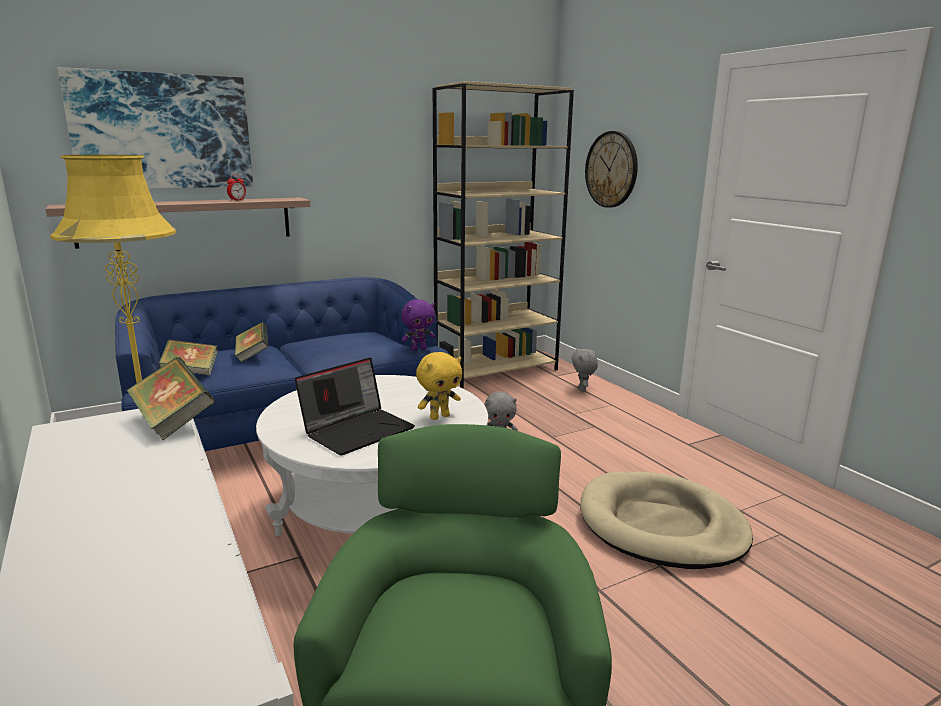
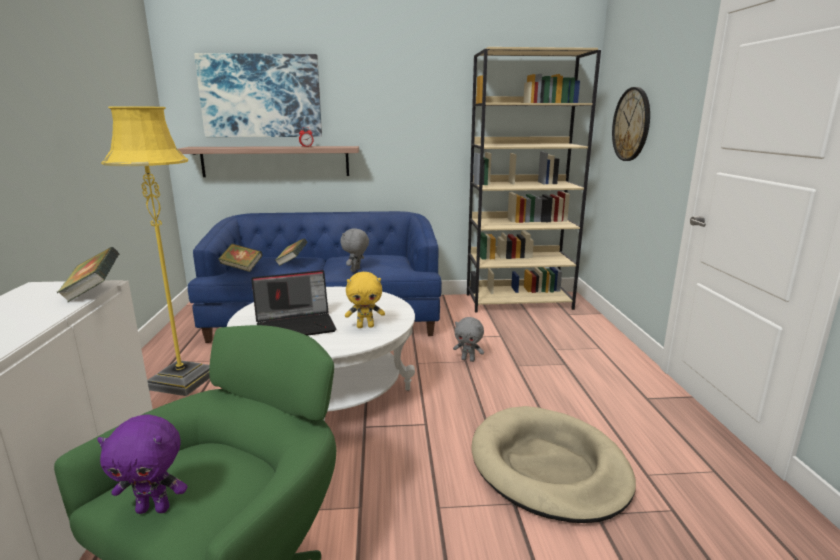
camera: 25 degrees right, 0 degrees up
(418, 349) = (415, 272): purple plush toy -> purple plush toy (154, 508)
(583, 389) = (583, 330): grey plush toy -> grey plush toy (356, 270)

